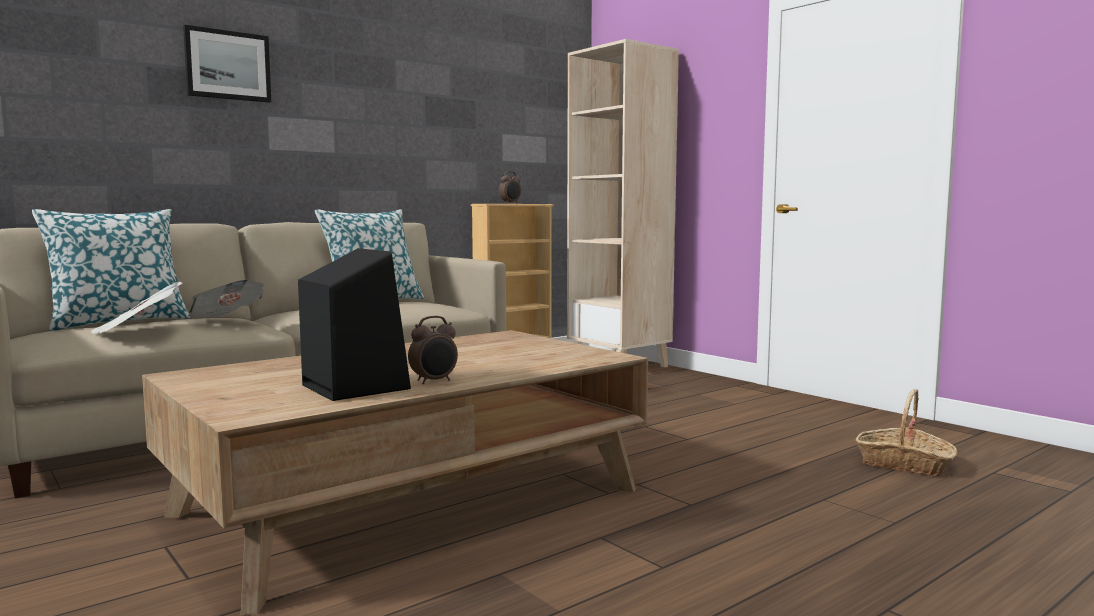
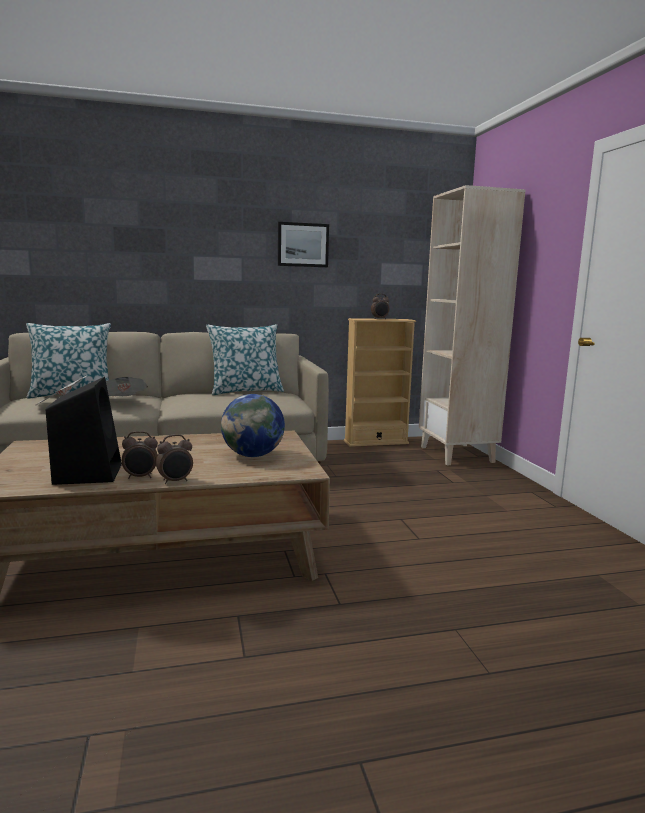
camera: 25 degrees right, 5 degrees up
(228, 65) = (165, 222): picture -> picture (303, 245)
(488, 379) = (175, 481): none -> alarm clock
(520, 352) = (253, 455): none -> globe
(904, 464) = (584, 611): basket -> none

